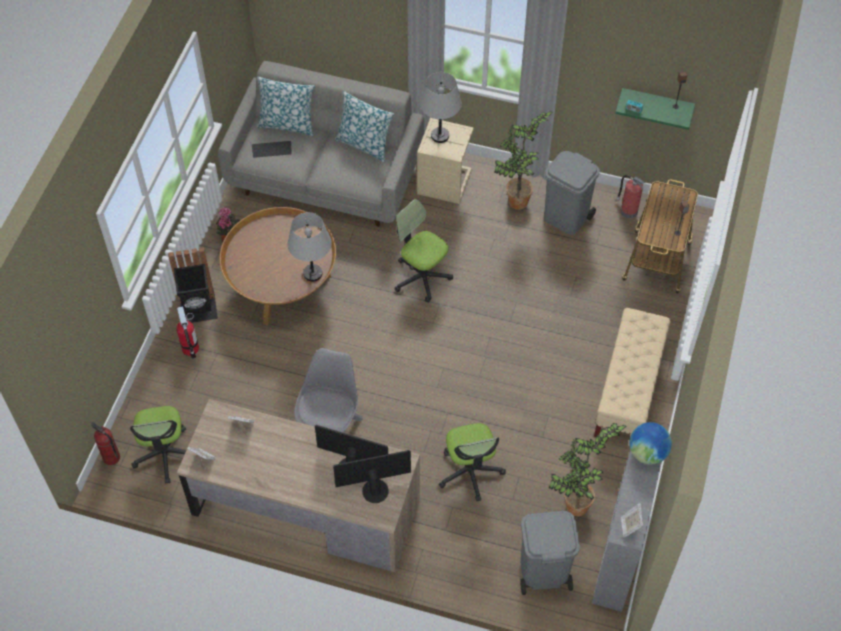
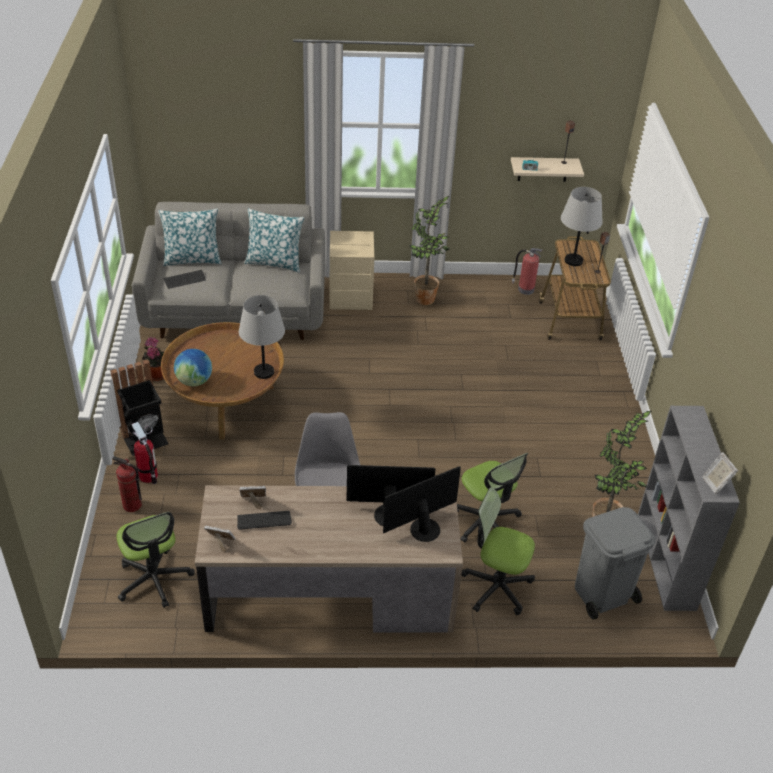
camera: 20 degrees left, 15 degrees down
(111, 457) = (91, 597): fire extinguisher -> fire extinguisher (132, 505)
(245, 446) = (264, 520): none -> keyboard
(422, 277) = (362, 371): office chair -> office chair (496, 586)
(439, 135) = (345, 241): grey table lamp -> grey table lamp (573, 261)
(566, 218) = (474, 303): grey trash can -> none
(628, 391) = (599, 423): beige bench -> none
(647, 453) = (693, 419): globe -> globe (194, 381)
(656, 105) = (543, 169): green shelf -> beige shelf

